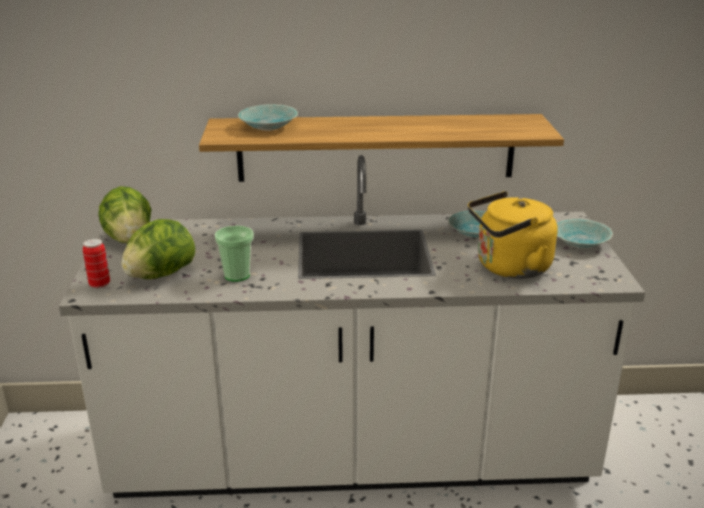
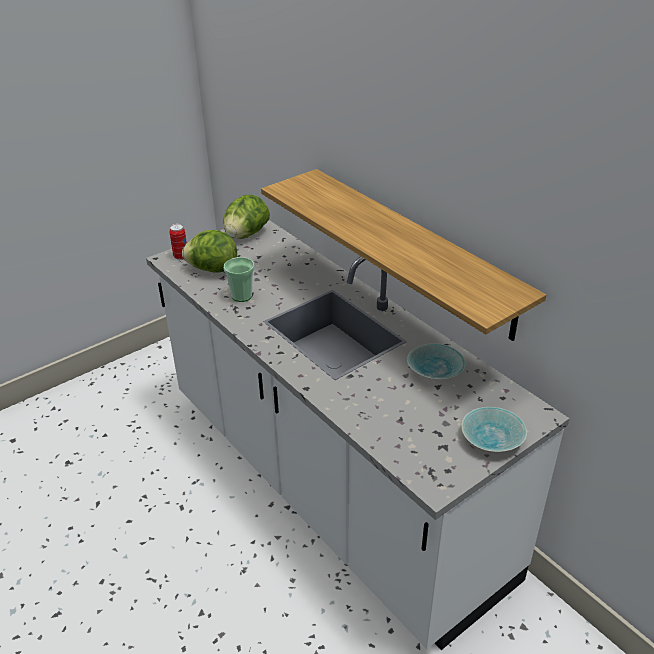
camera: 55 degrees right, 10 degrees up
(270, 127) = (327, 195): turquoise bowl -> none
(509, 268) = (390, 413): yellow kettle -> none

